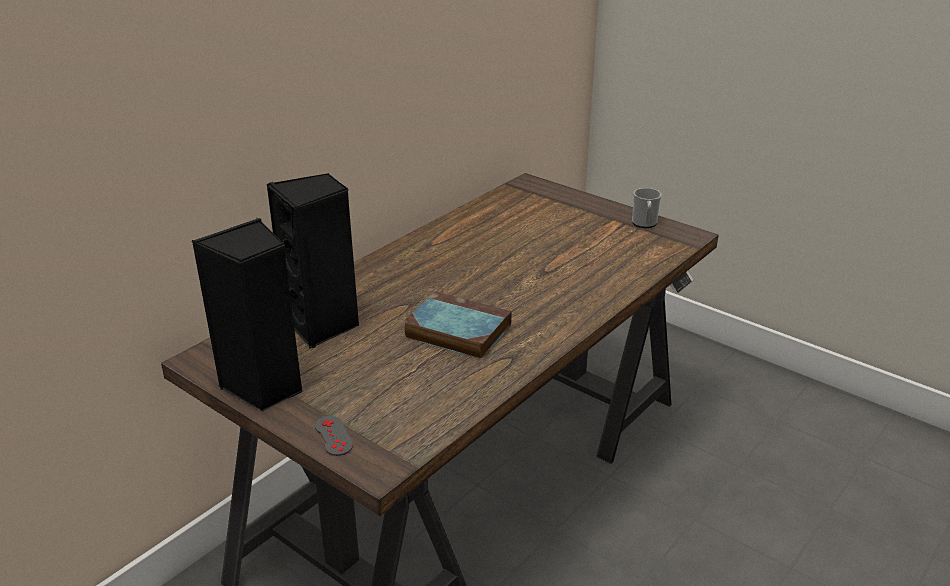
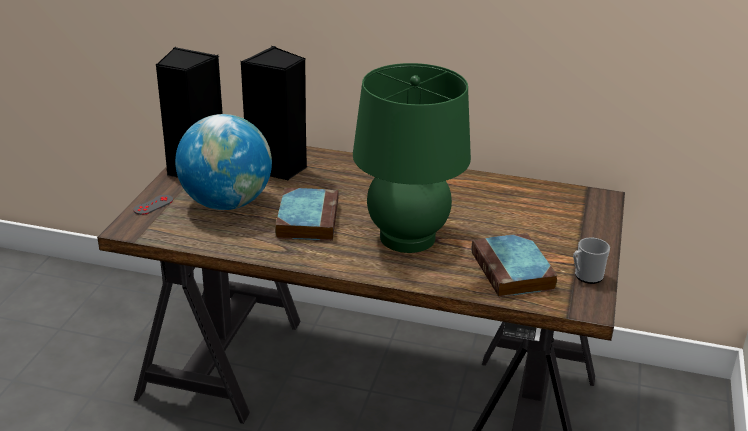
camera: 65 degrees right, 0 degrees up
(377, 378) = (226, 203): none -> globe
(532, 284) = (407, 237): none -> green table lamp
(621, 251) = (513, 272): none -> book

